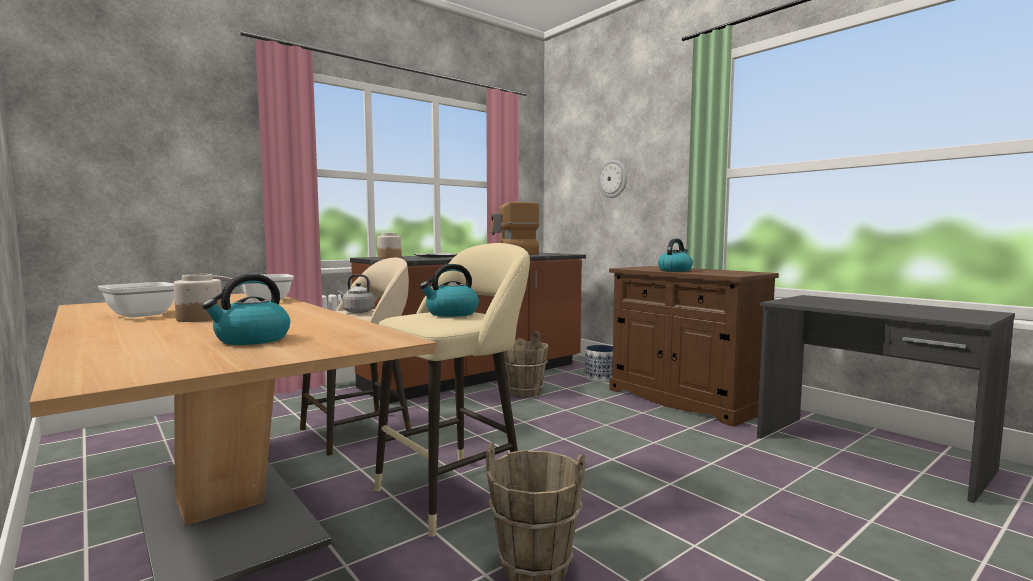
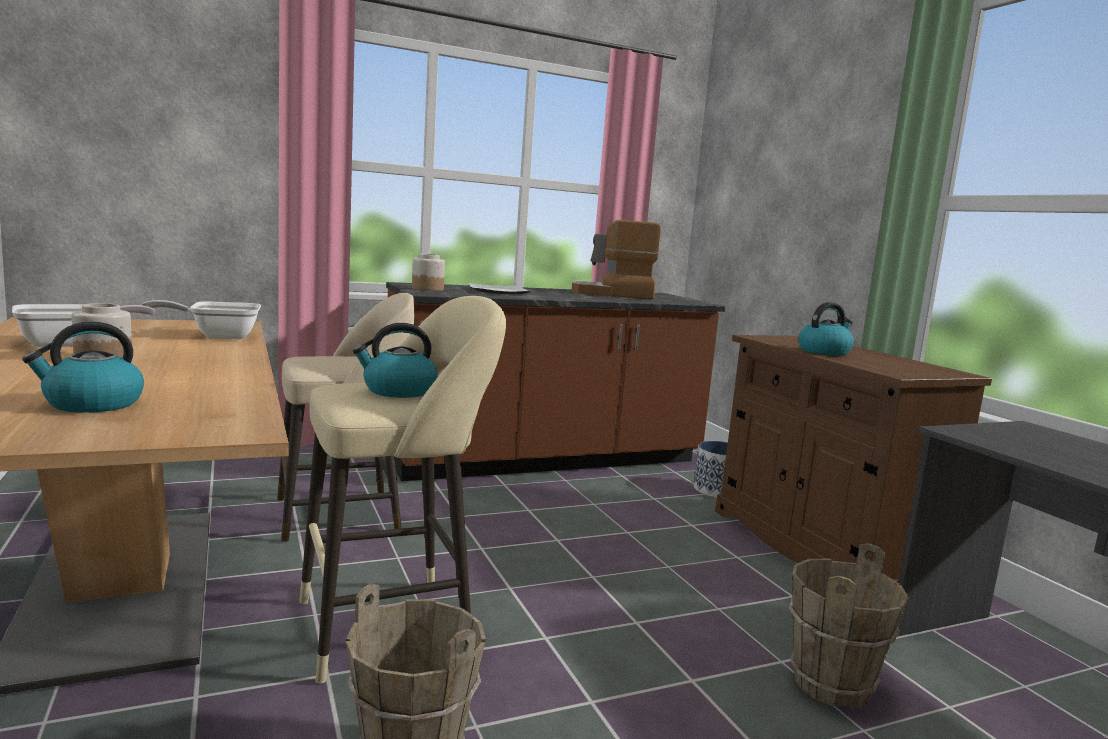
camera: 15 degrees right, 5 degrees up
(357, 312) = (345, 362): grey kettle -> none
(524, 392) = (591, 495): brown bucket -> brown bucket (830, 684)
(613, 179) = (784, 194): wall clock -> none

